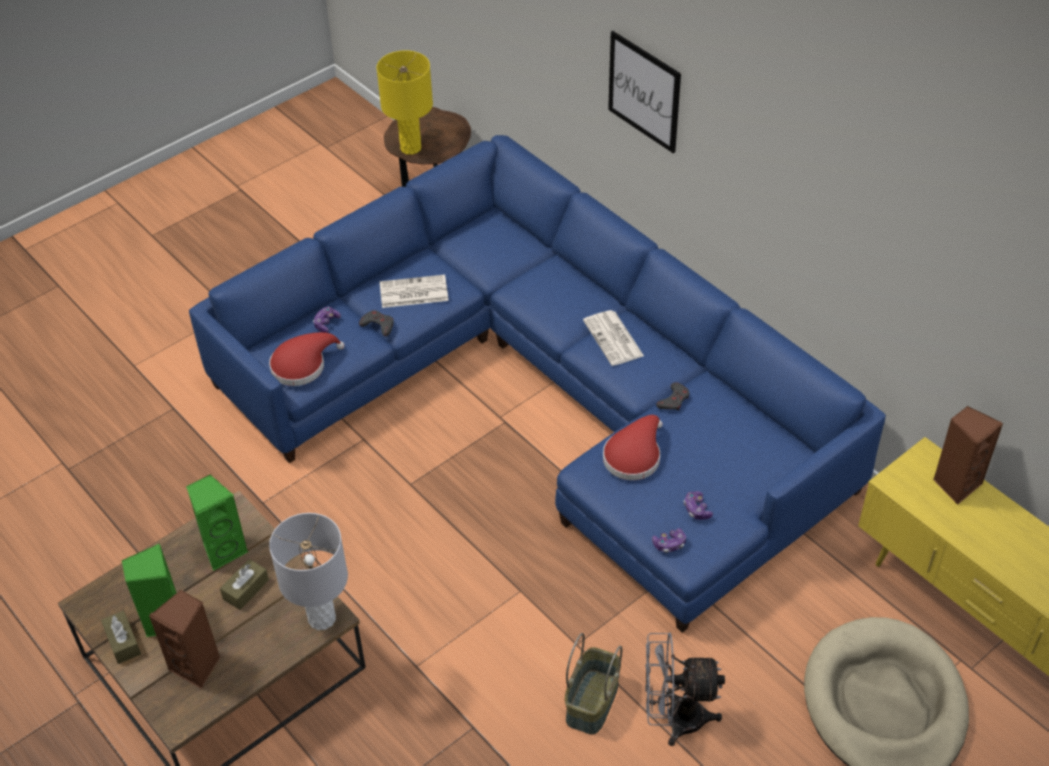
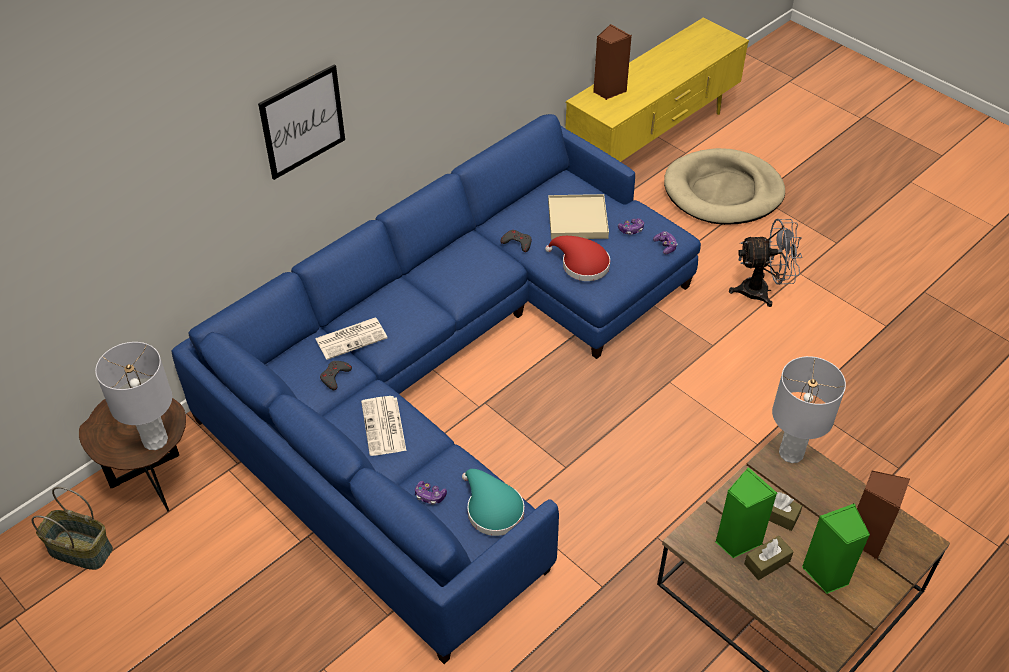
camera: 95 degrees left, 0 degrees up
(123, 642) = (859, 604): brown tissue box -> brown tissue box (767, 562)
(302, 365) = (492, 509): red hat -> turquoise hat
(378, 325) = (430, 452): grey game controller -> grey game controller (335, 376)
(410, 148) = (155, 440): yellow table lamp -> grey table lamp
(593, 703) = (762, 334): basket -> basket (81, 549)
(614, 339) = (448, 278): newspaper -> newspaper (352, 338)
(674, 718) = (762, 291): grey fan -> grey fan turned 90 degrees counterclockwise
(713, 456) = (577, 220): none -> beige tray

